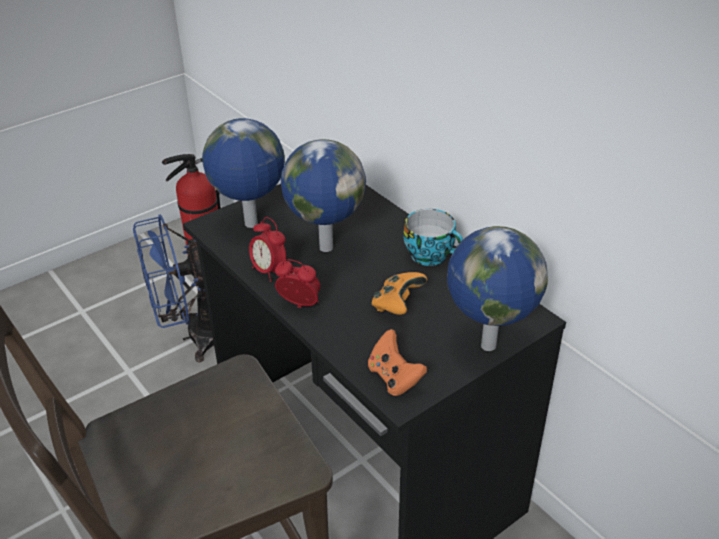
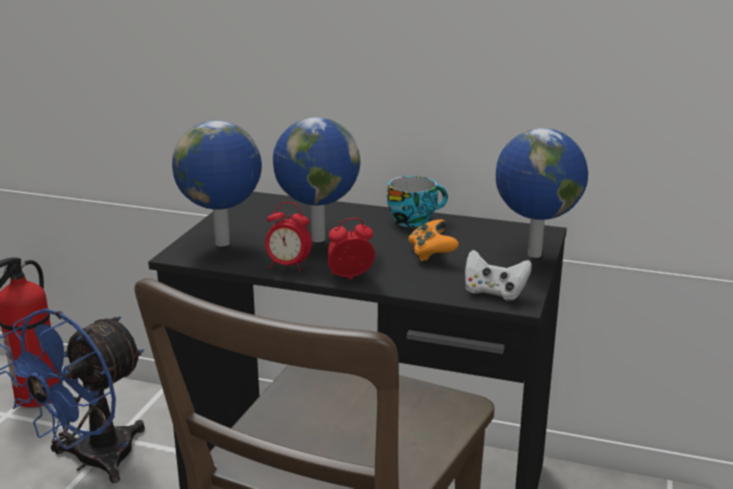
camera: 35 degrees left, 15 degrees down
(394, 378) = (494, 293): orange game controller -> white game controller

